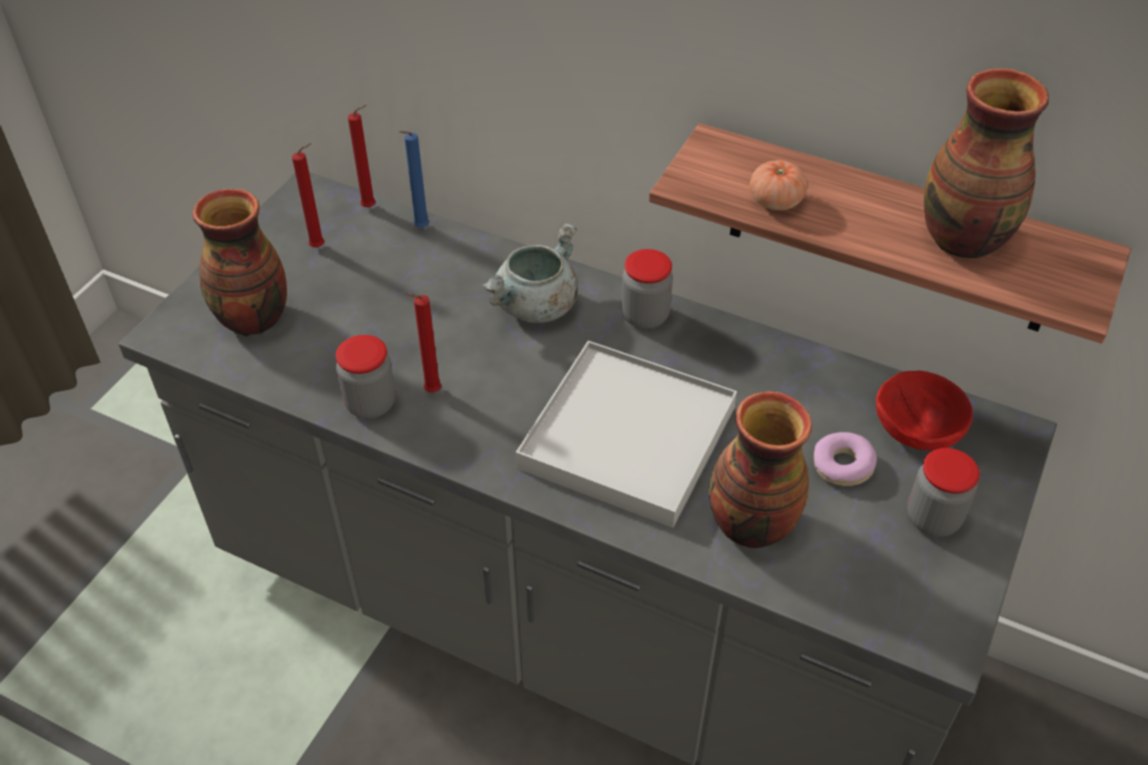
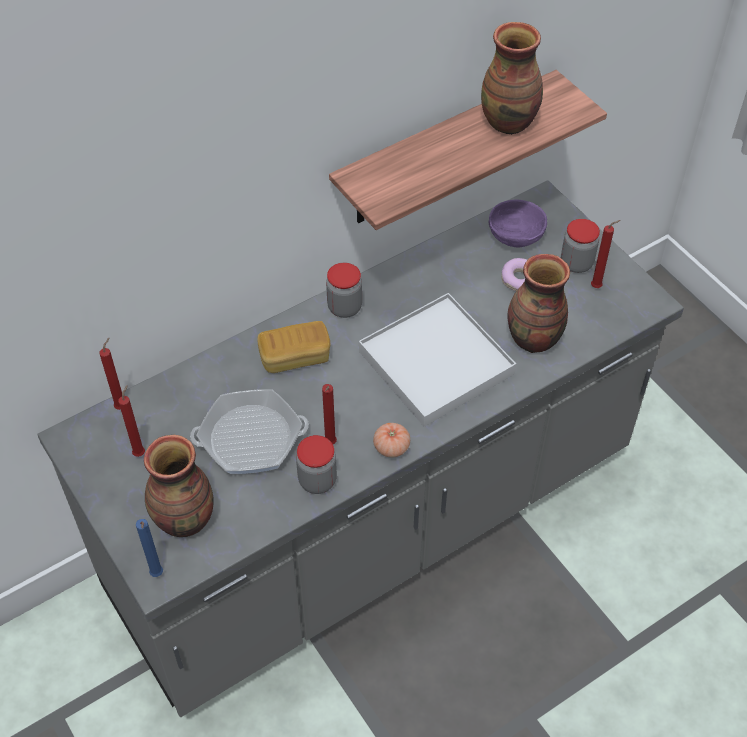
camera: 60 degrees left, 5 degrees up
(394, 321) = (250, 438): none -> frying pan
(419, 228) = (169, 387): blue candle -> blue candle (157, 575)
(536, 306) = (295, 357): grey cooking pot -> bread
(776, 201) = (425, 176): tomato -> tomato (391, 447)
(912, 562) = (597, 286): none -> red candle
(916, 430) = (516, 236): red bowl -> purple bowl

